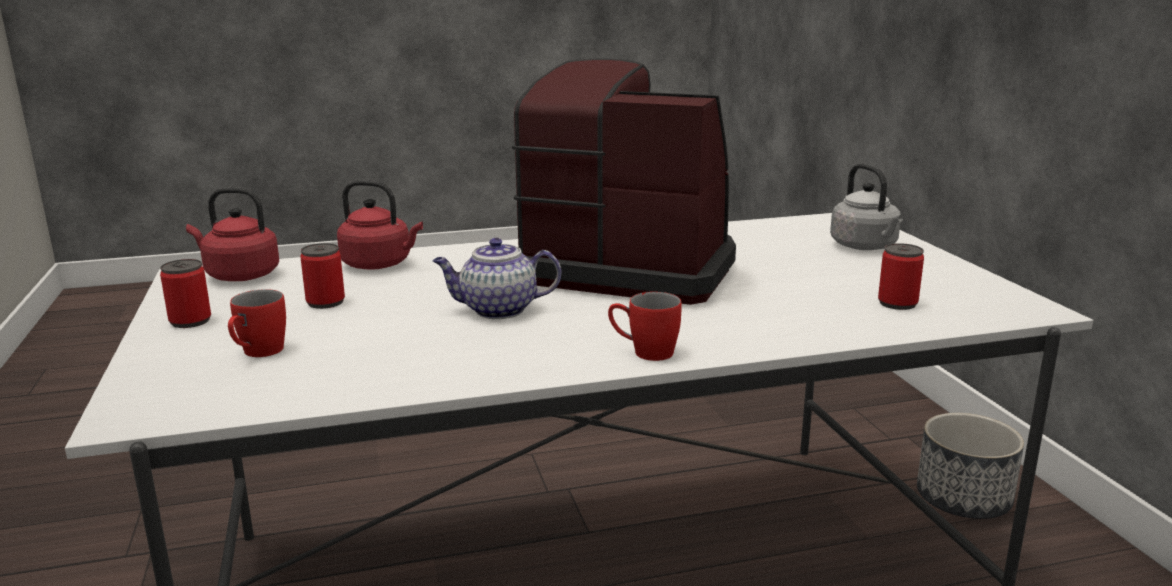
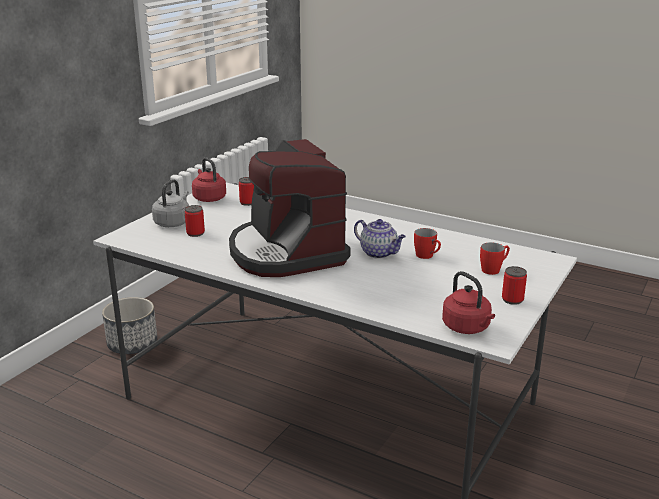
camera: 135 degrees left, 5 degrees up
(325, 302) = (442, 287): can -> can (195, 233)
(380, 264) = (386, 304): red kettle -> red kettle (209, 198)
(644, 352) = (364, 220): red mug -> red mug (427, 256)

